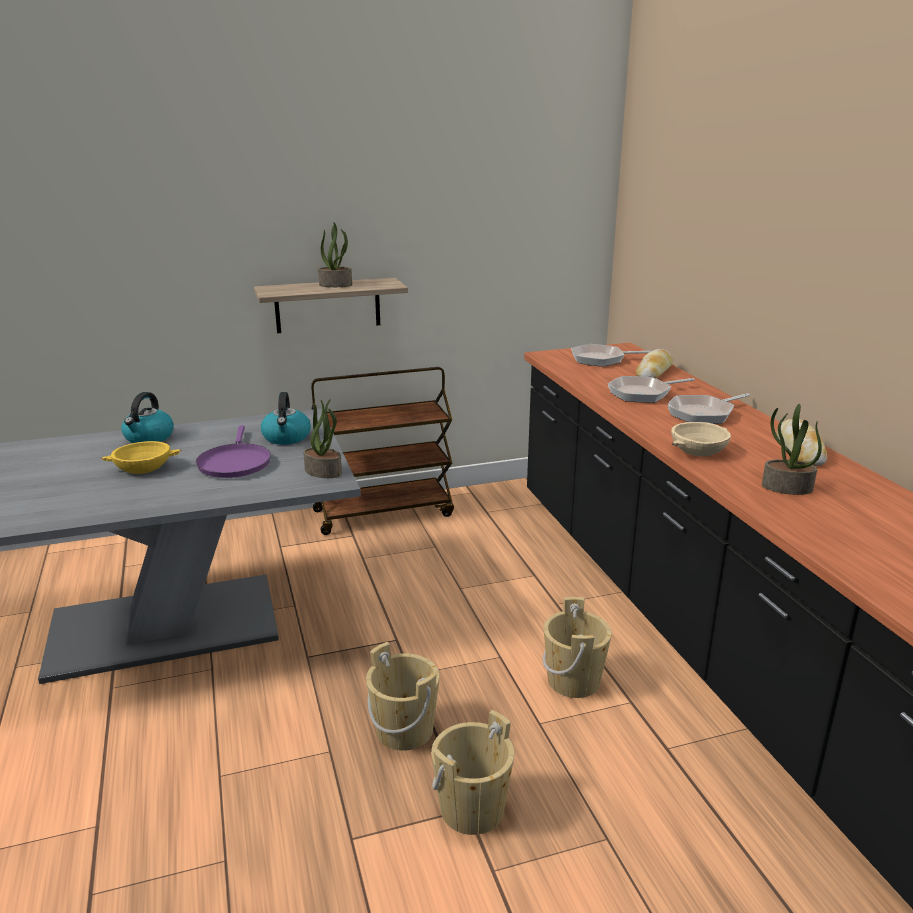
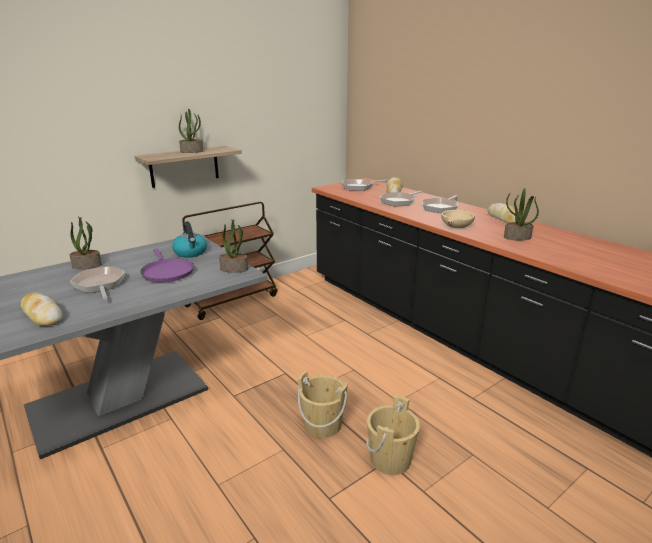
camera: 20 degrees left, 0 degrees up
(52, 499) = (42, 315): none -> bread
(143, 468) = (100, 285): yellow bowl -> frying pan
(149, 438) = (87, 265): kettle -> potted plant
(573, 680) = (402, 373): beige bucket -> none

